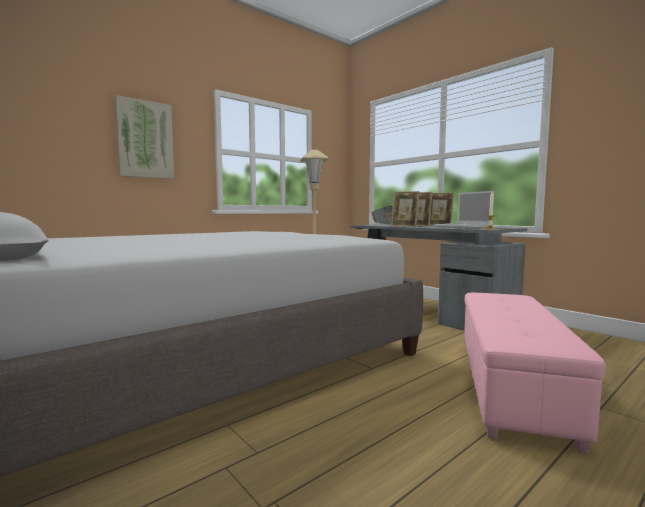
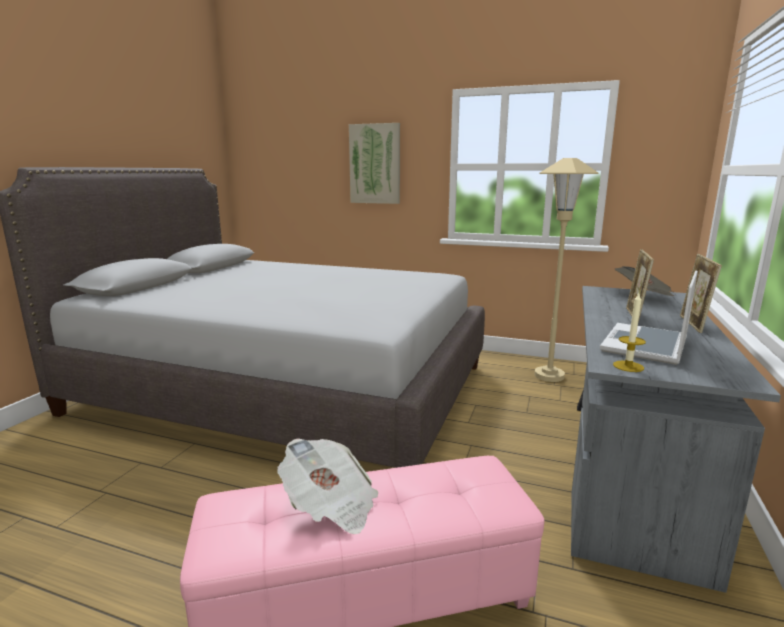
camera: 60 degrees right, 10 degrees up
(404, 226) = (594, 312): picture frame -> none
(517, 319) = (330, 506): none -> newspaper

